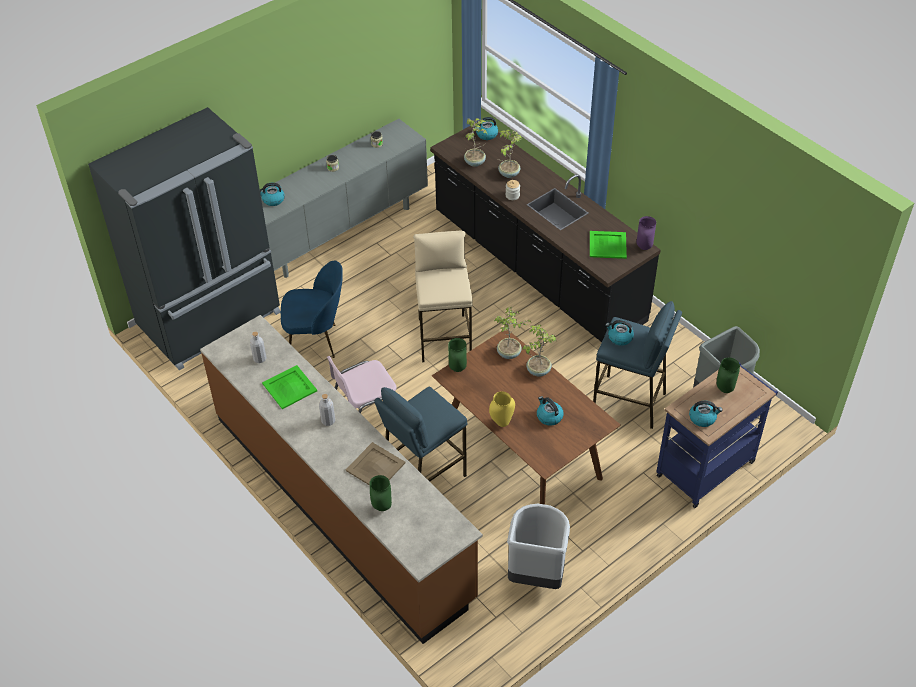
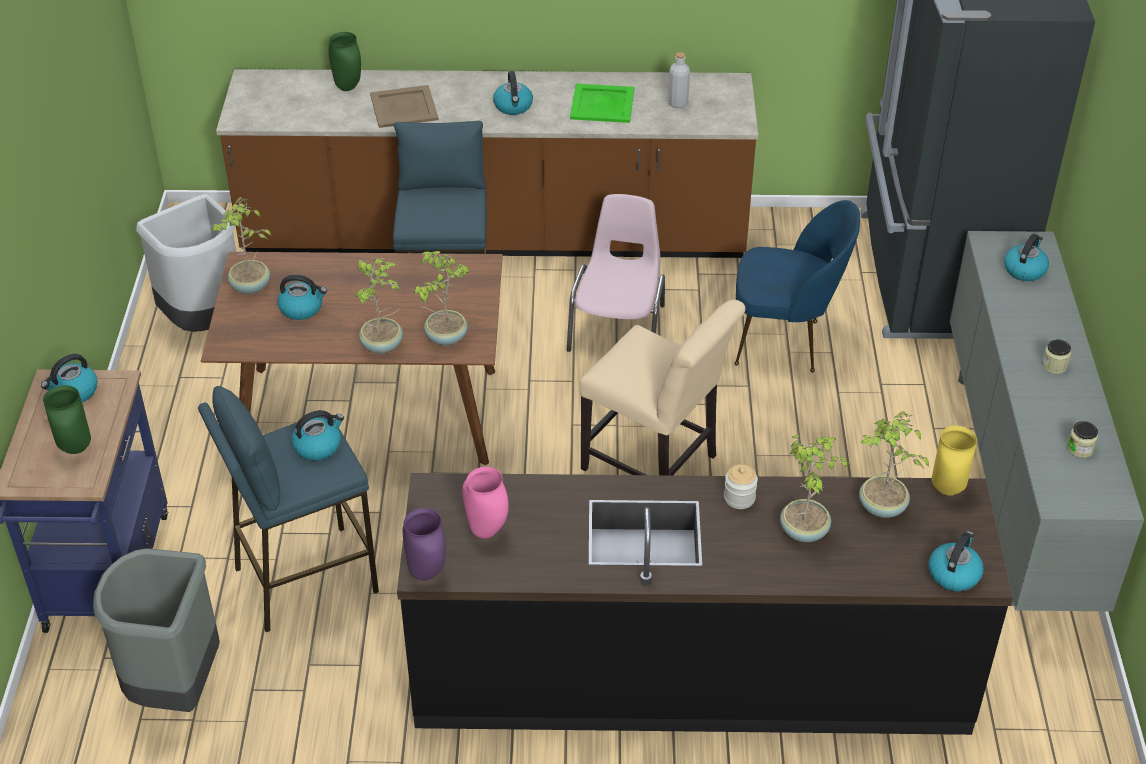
camera: 130 degrees right, 5 degrees down
(317, 342) = (785, 344): blue chair -> blue chair turned 120 degrees counterclockwise
(328, 421) = (513, 106): grey bottle -> kettle
(444, 337) = (656, 467): beige stool -> beige chair
(457, 368) = (483, 279): green vase -> none
(501, 422) = (351, 266): yellow vase -> yellow vase (948, 490)
(558, 447) = (250, 287): none -> potted plant
(608, 245) = (486, 532): green tray -> pink vase

